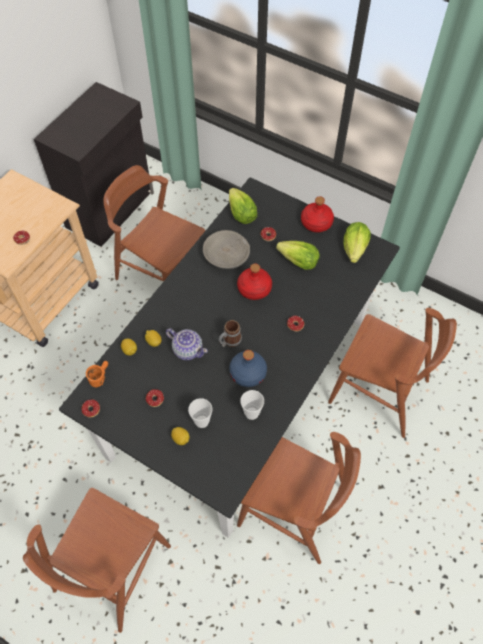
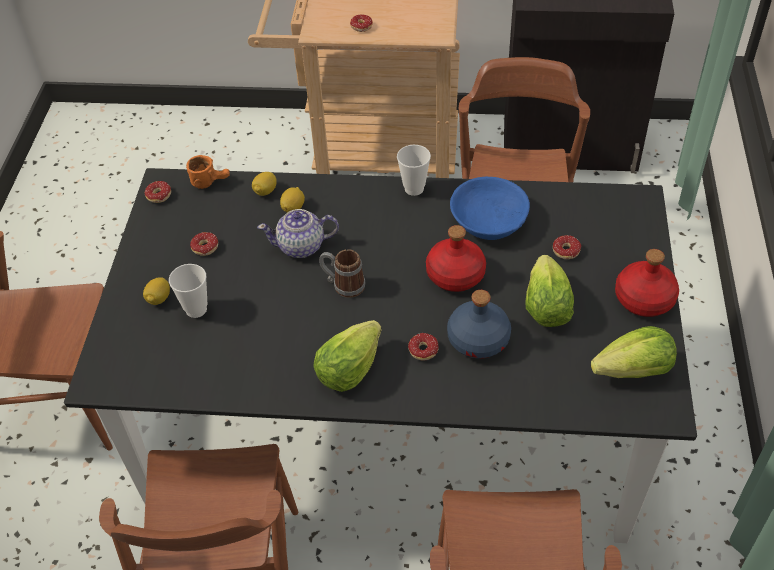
camera: 65 degrees right, 10 degrees down
(187, 349) = (301, 246): teapot -> teapot turned 75 degrees clockwise
(226, 256) = (488, 220): grey bowl -> blue bowl
(241, 214) = (580, 205): lettuce -> lettuce (348, 370)
(248, 373) = (303, 328): blue bottle -> blue bottle (479, 340)
(251, 413) = (238, 359): cup -> cup (414, 189)

